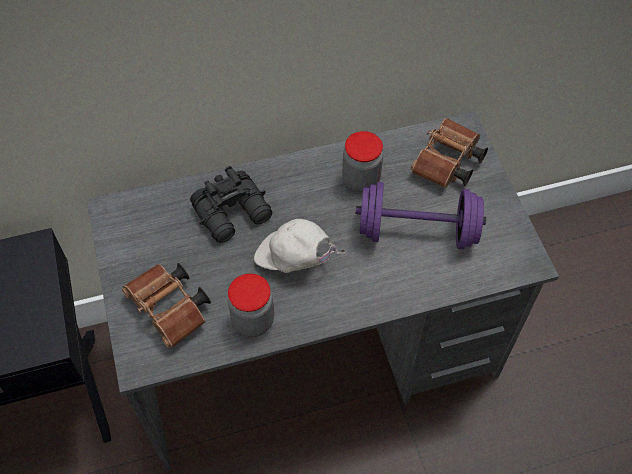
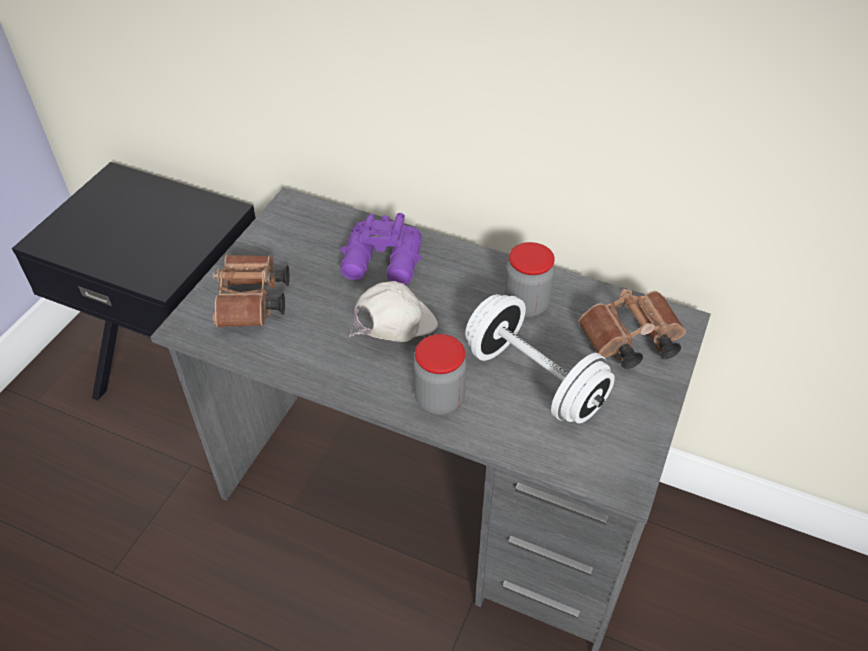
camera: 40 degrees right, 10 degrees down
(234, 213) = (383, 264): black binoculars -> purple binoculars
(253, 320) = (306, 354): jar -> jar (439, 399)
(294, 260) = (393, 330): white cap -> white cap turned 75 degrees clockwise
(417, 231) = (534, 380): purple dumbbell -> white dumbbell

